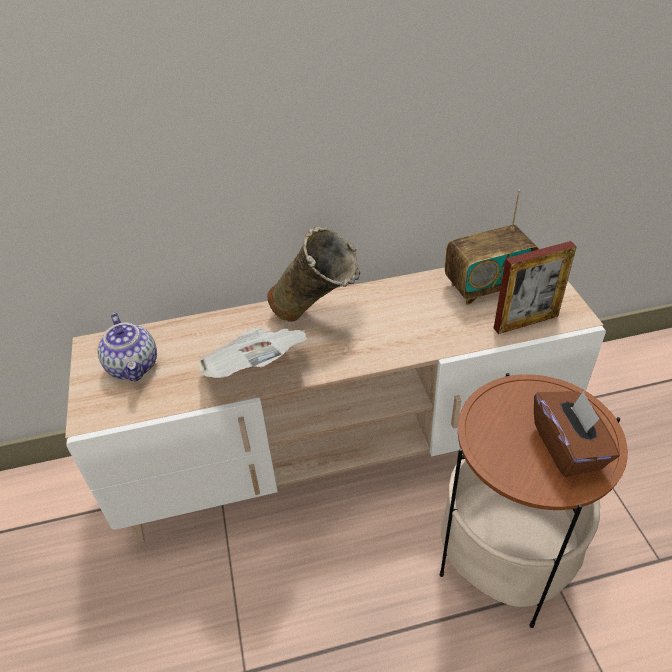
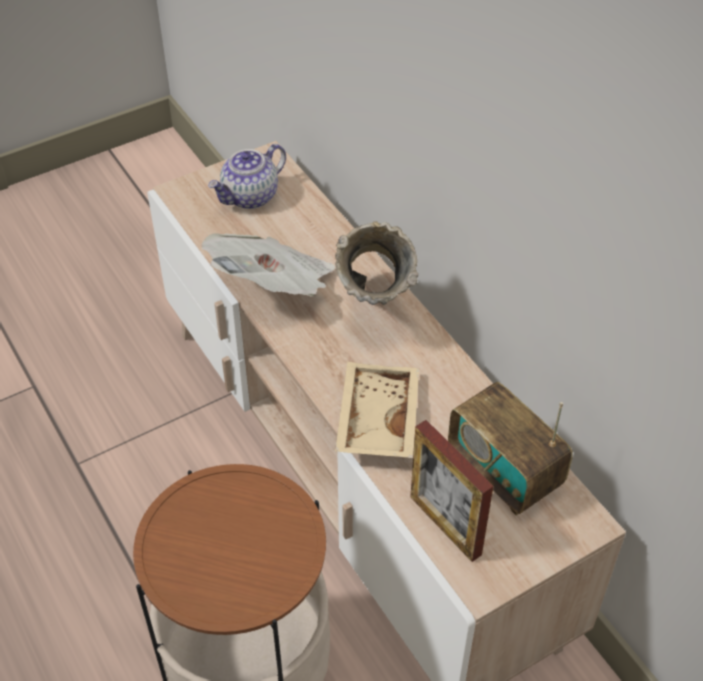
camera: 70 degrees right, 5 degrees up
(421, 337) = (375, 419): none -> beige tray
(568, 447) = (216, 570): brown tissue box -> none

